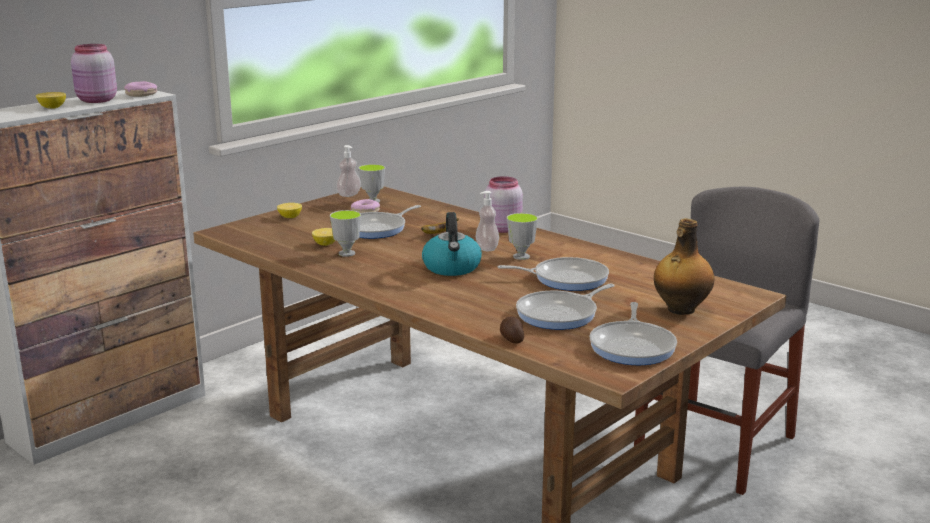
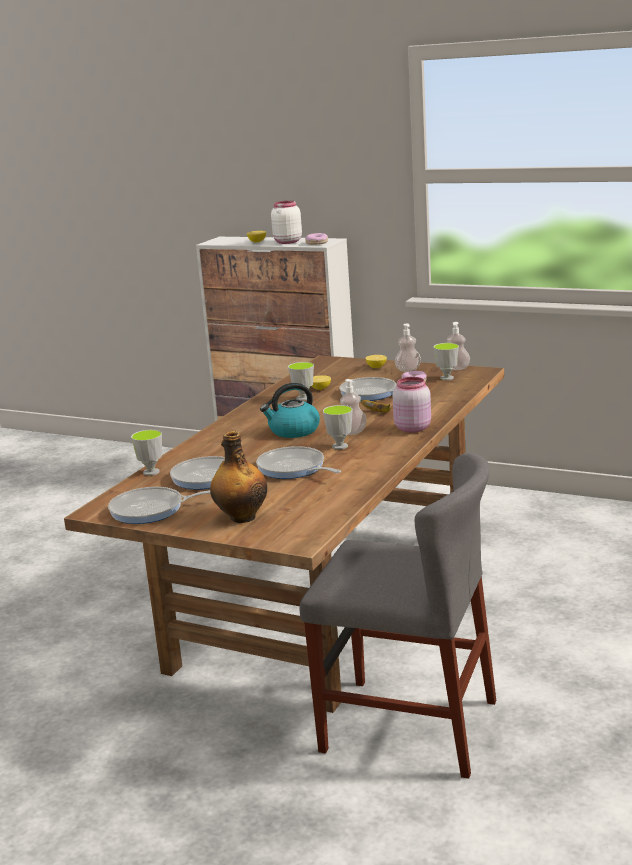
camera: 75 degrees right, 0 degrees up
(96, 100) = (287, 242): pink jar -> white jar
(322, 209) = (408, 370): none -> soap dispenser
(511, 339) = (151, 472): potato -> cup
(566, 279) = (293, 469): frying pan -> frying pan turned 150 degrees clockwise

